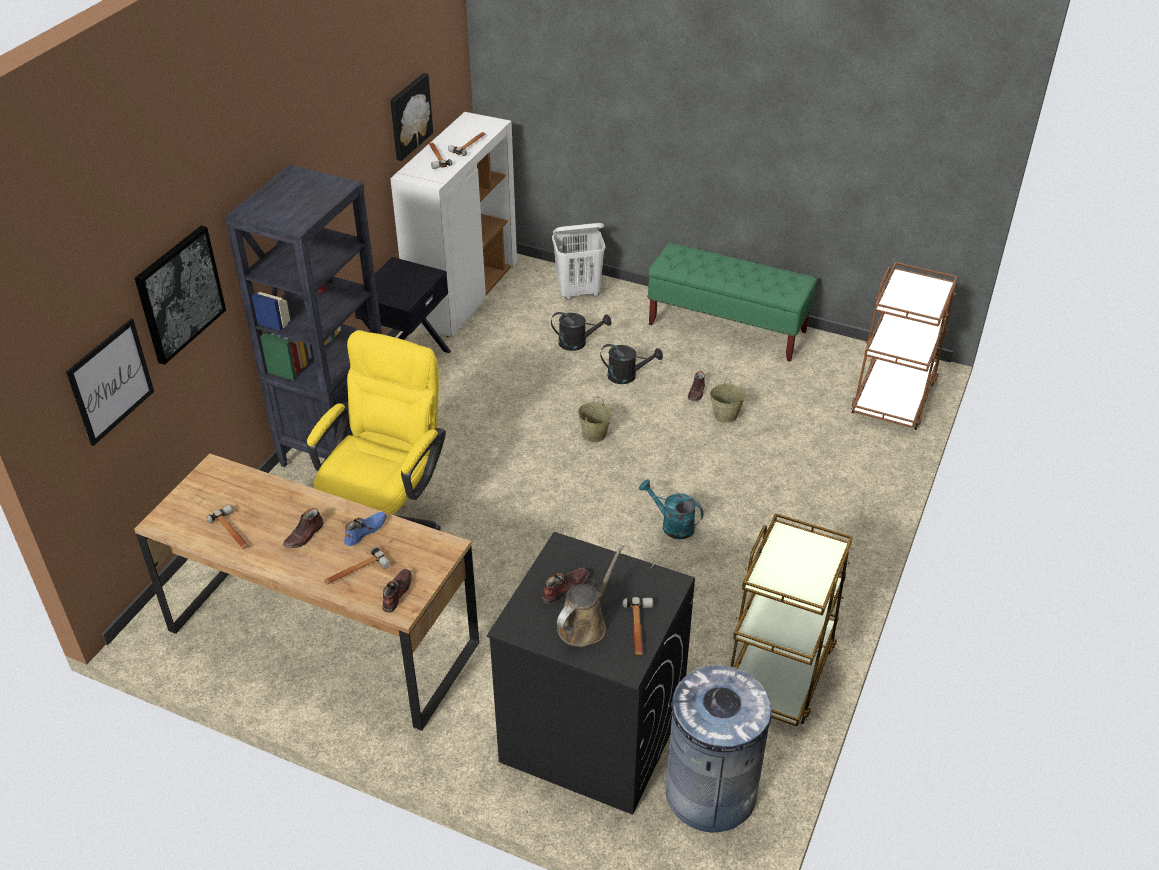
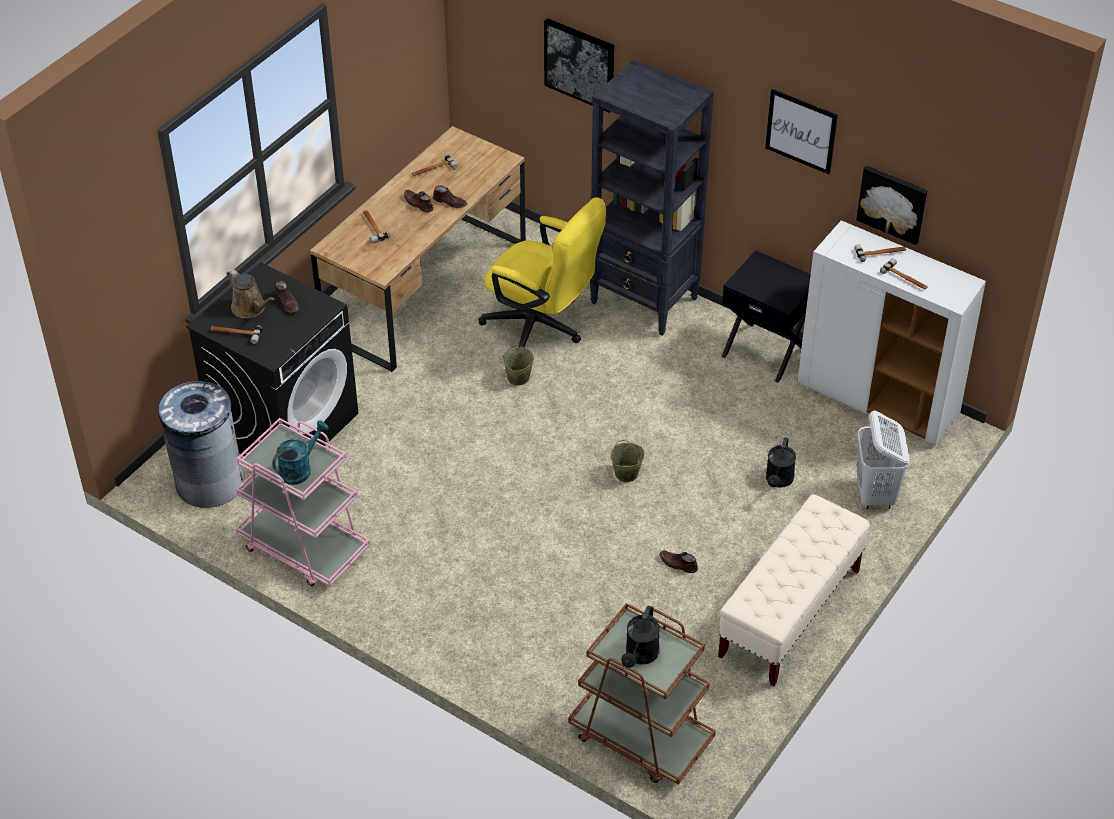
camera: 100 degrees right, 5 degrees up
(111, 381) = (508, 53): picture -> picture (801, 131)
(365, 531) = (412, 233): blue shoe -> none
(396, 593) = (345, 246): brown shoe -> brown shoe (450, 202)
(627, 376) = (715, 512): black watering can -> black watering can (640, 656)
(672, 525) = (489, 509): turquoise watering can -> turquoise watering can (299, 469)
(726, 415) = (635, 580): beige bucket -> beige bucket (518, 378)
(727, 328) = (789, 614): green bench -> beige bench
(779, 670) = (304, 547): brown cart -> pink cart

